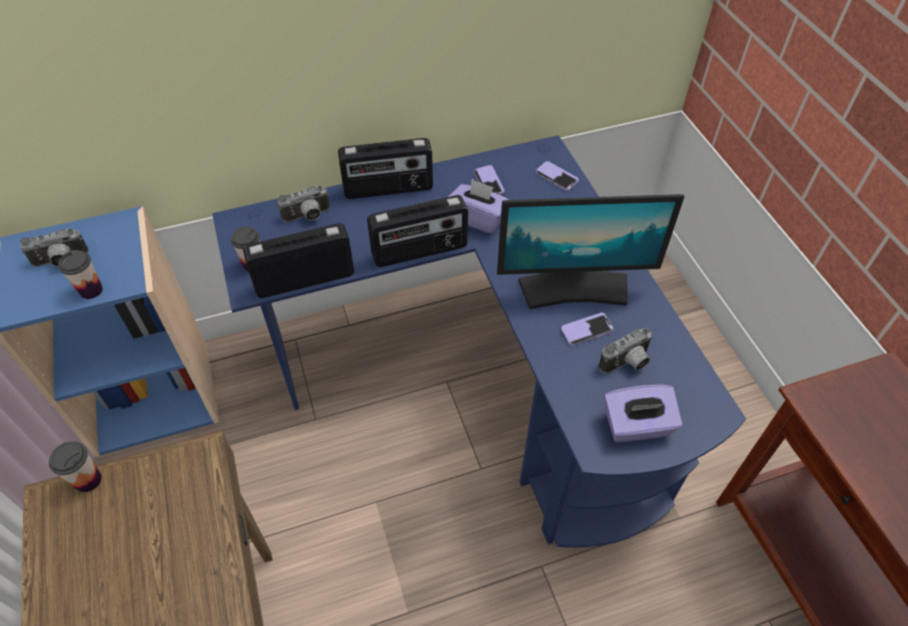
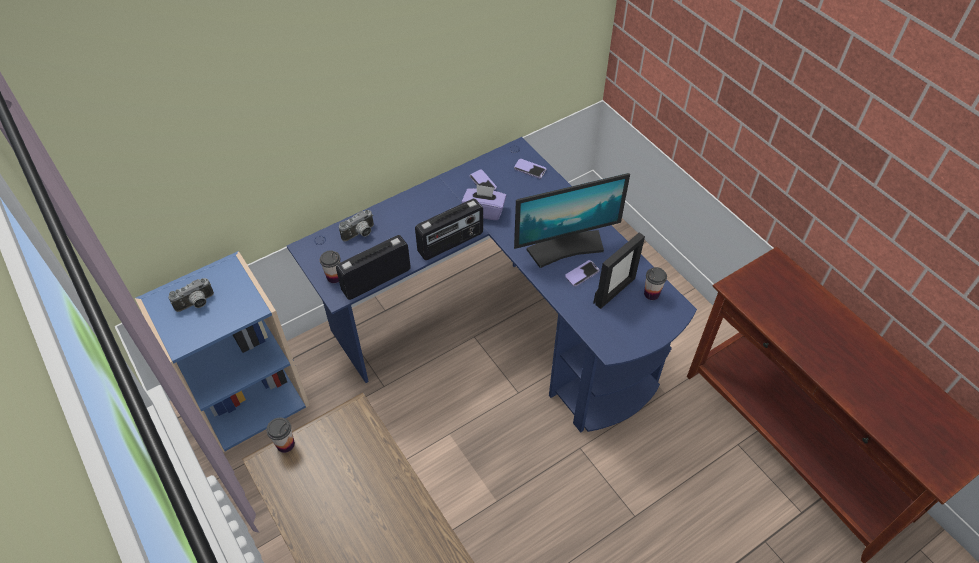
camera: 15 degrees left, 0 degrees up
(91, 290) = (229, 319): cup -> cup (651, 294)
(388, 189) = (411, 202): radio -> none
(627, 364) = (614, 290): camera -> picture frame
(637, 426) = (631, 329): purple tissue box -> none

